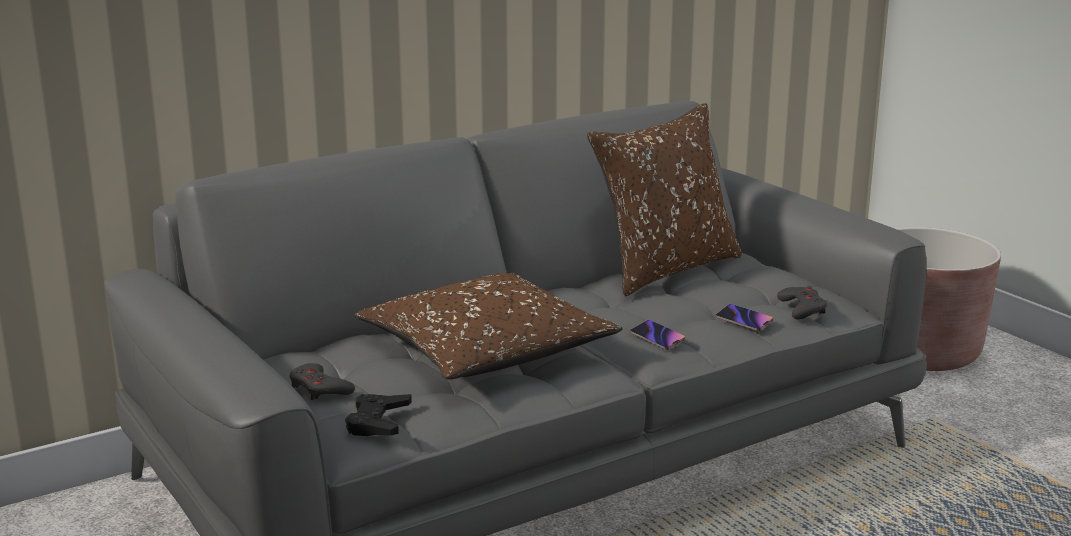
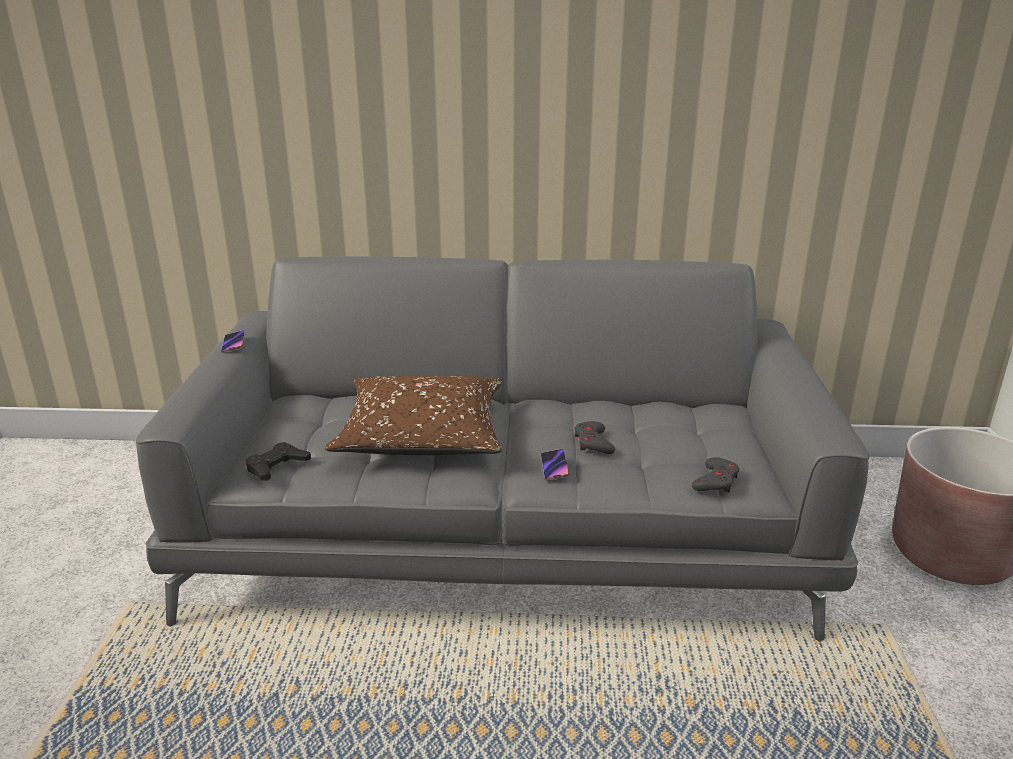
camera: 35 degrees right, 5 degrees up
(319, 388) = (281, 428): grey game controller -> grey game controller (593, 442)
(665, 269) = (652, 408): brown pillow -> none
(744, 320) = (648, 475): phone -> phone (234, 343)

